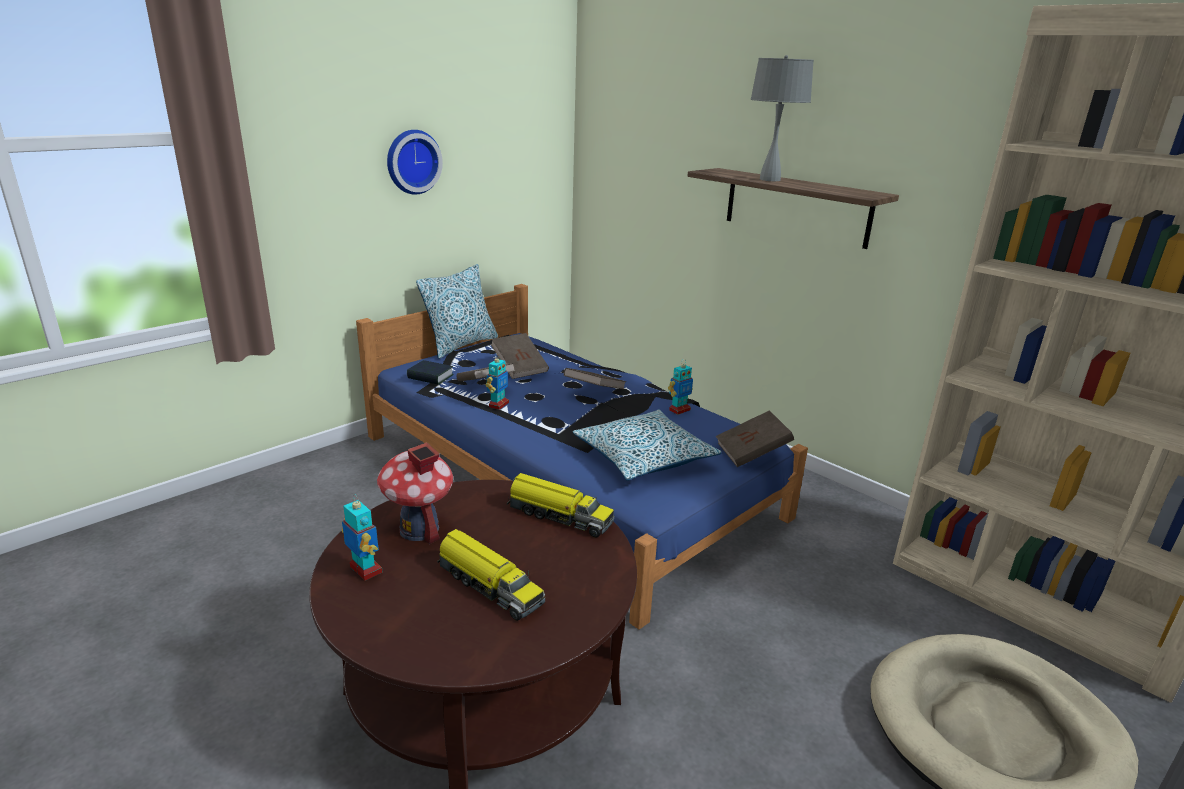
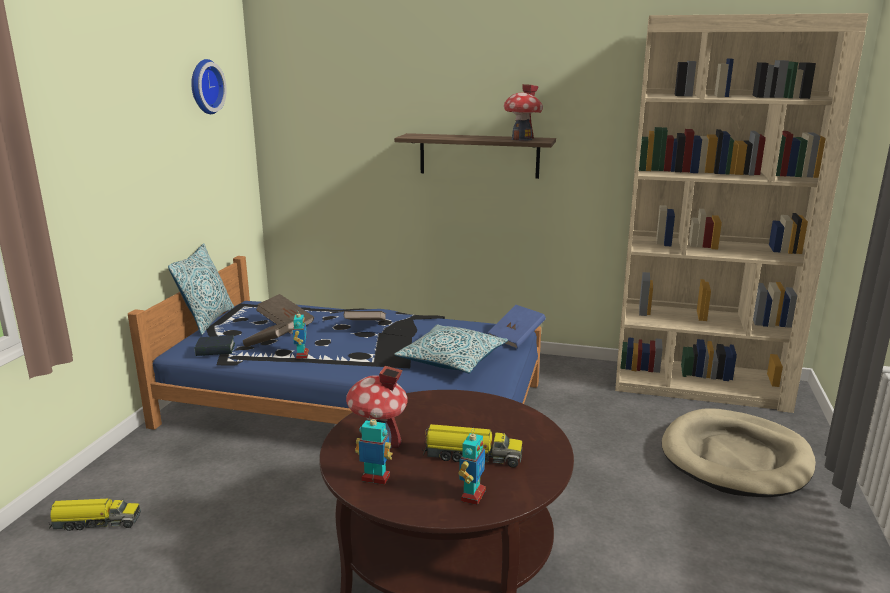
camera: 30 degrees left, 5 degrees down
(412, 161) = (149, 155): wall clock -> wall clock (204, 87)
(558, 516) = (462, 404): toy truck -> toy truck (96, 522)
(679, 410) = (440, 324): toy robot -> toy robot (472, 496)
(752, 453) = (516, 338): brown book -> blue book
(769, 179) = (461, 137): grey table lamp -> none
(843, 191) = (522, 139): none -> toy house

